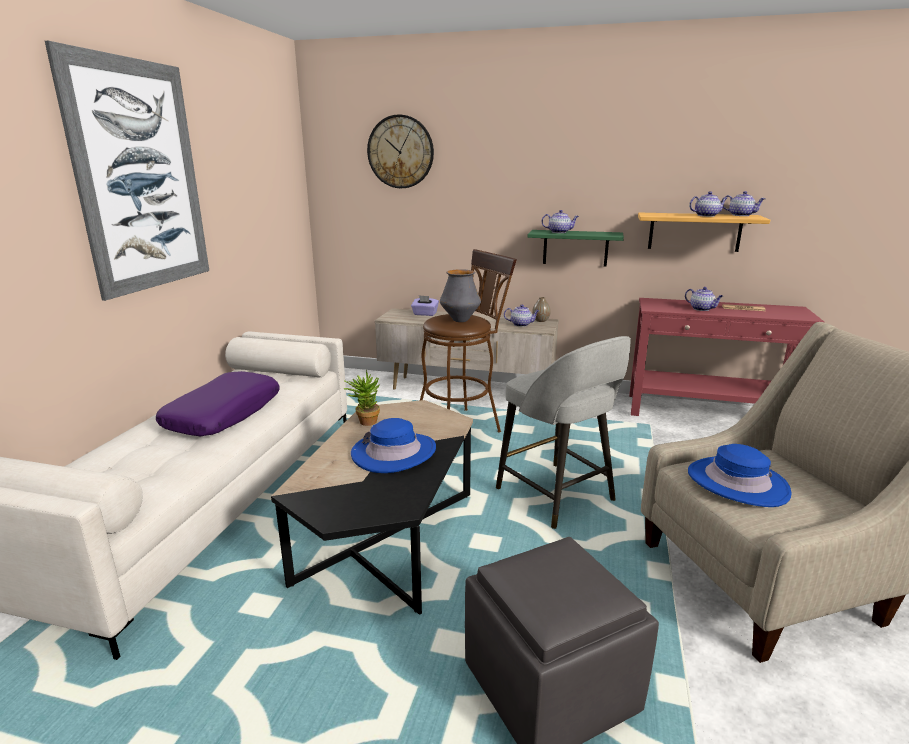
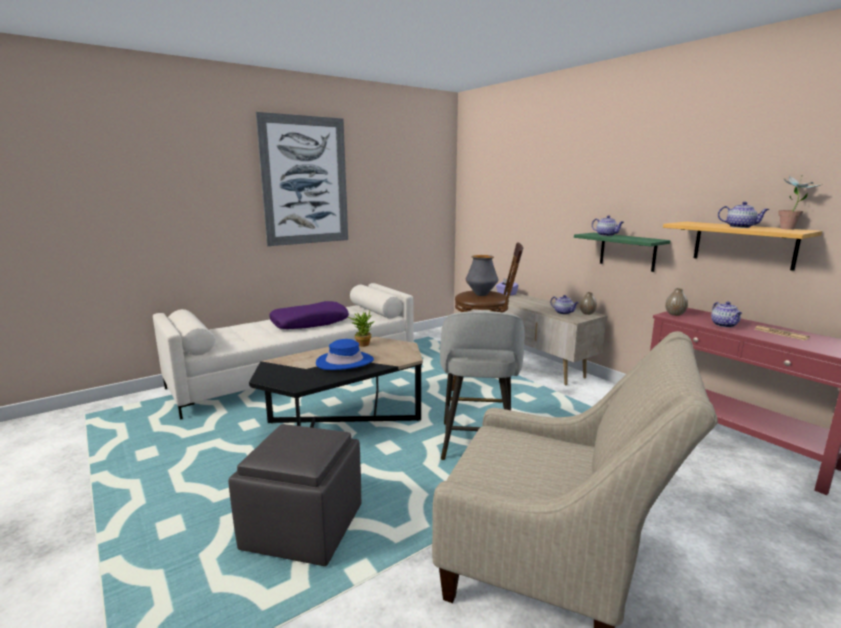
camera: 40 degrees right, 5 degrees down
(400, 152) = (508, 167): wall clock -> none
(653, 306) = (675, 314): none -> vase
(737, 482) = (512, 452): blue hat -> none
(741, 215) = (790, 229): teapot -> potted plant

